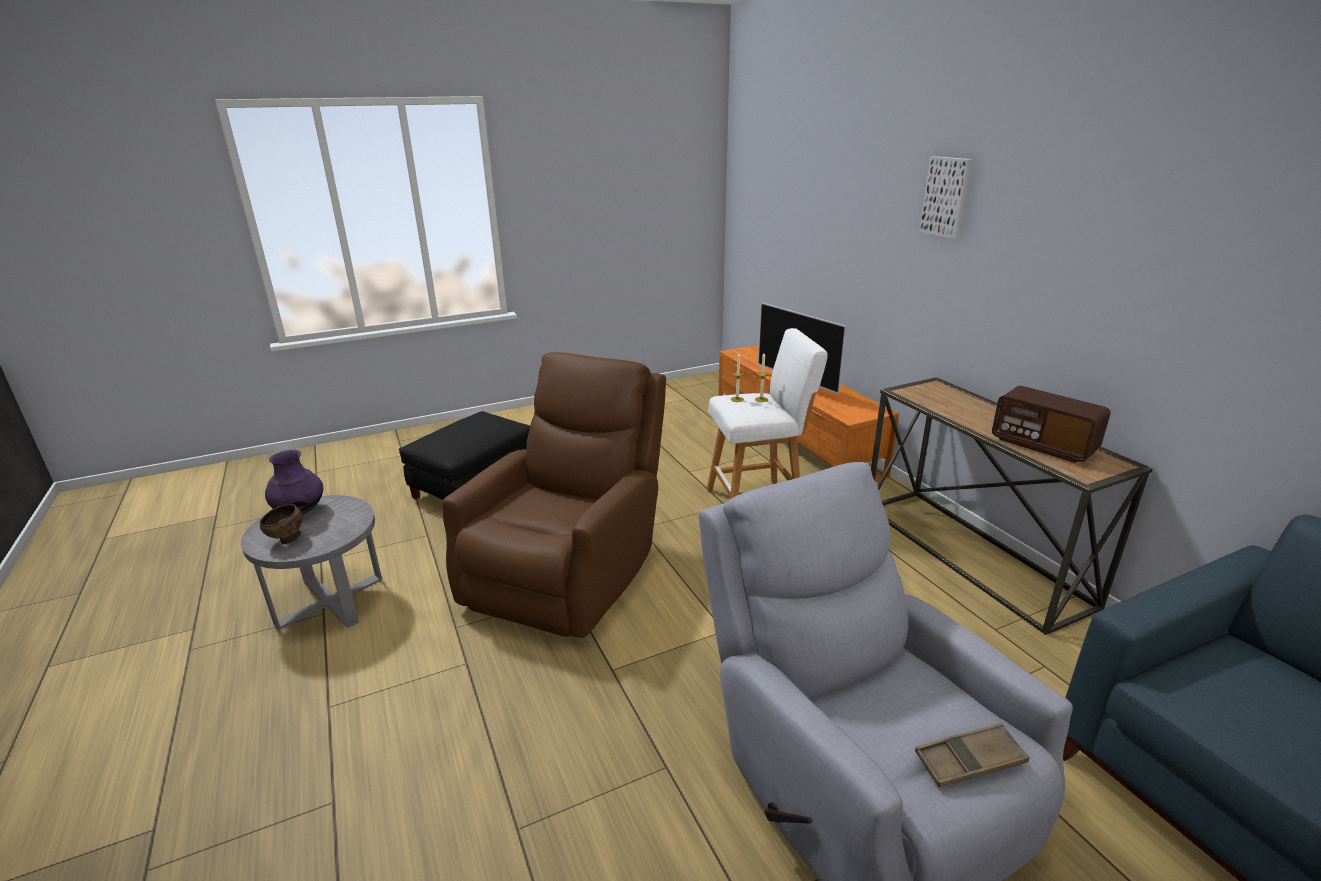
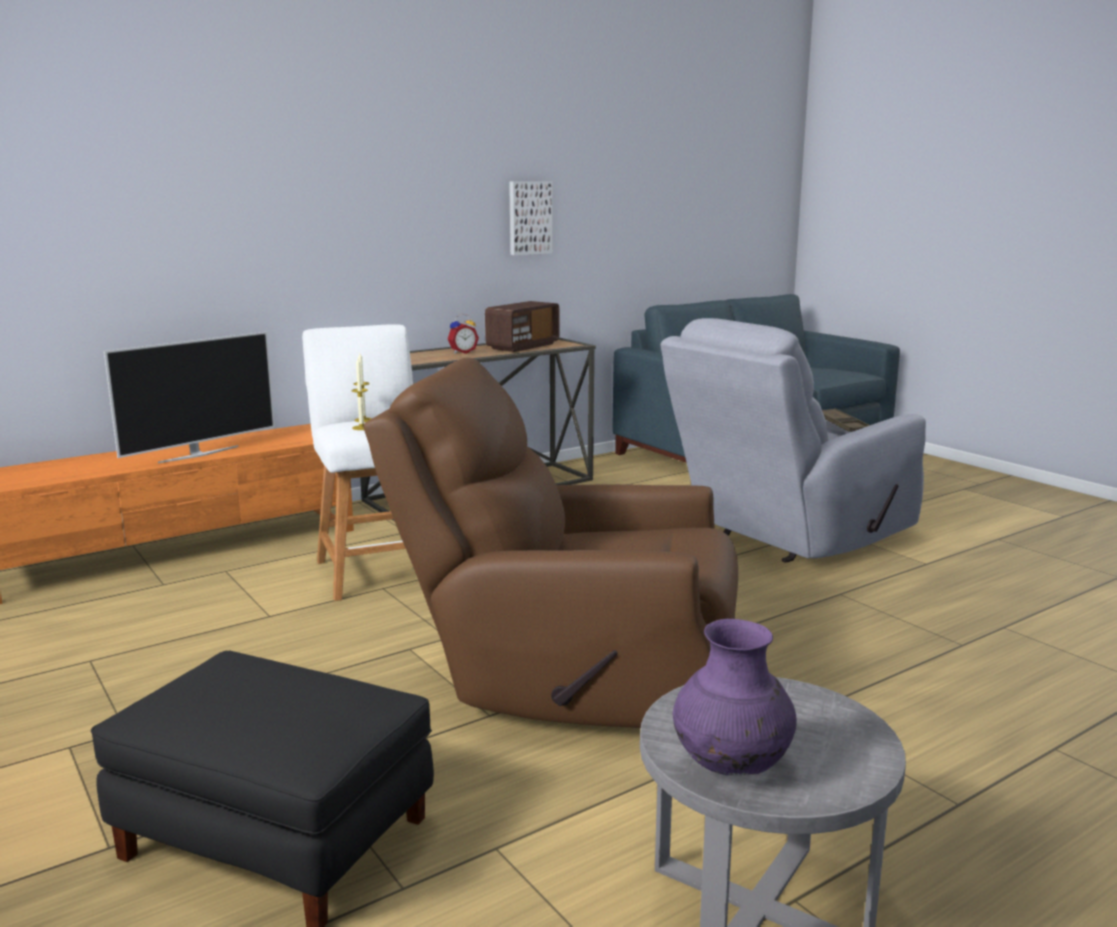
camera: 100 degrees left, 10 degrees down
(287, 540) = (831, 740): brown bowl -> none
(948, 197) = (312, 157): picture -> picture (529, 218)
(986, 417) = (462, 352): none -> alarm clock

